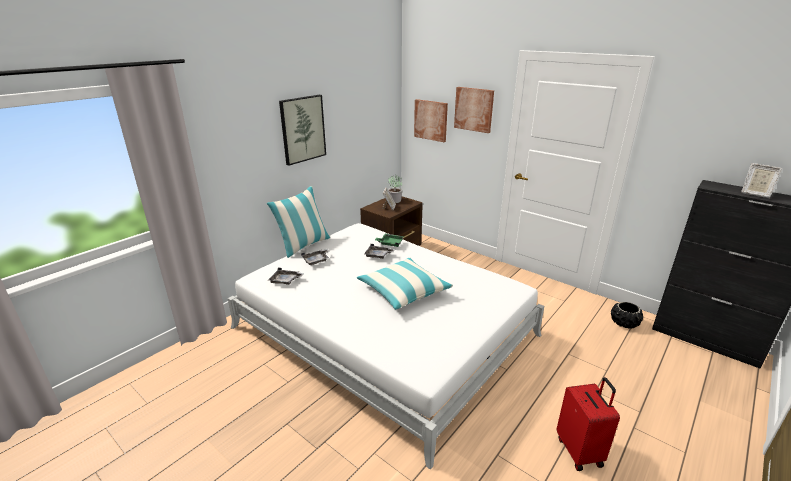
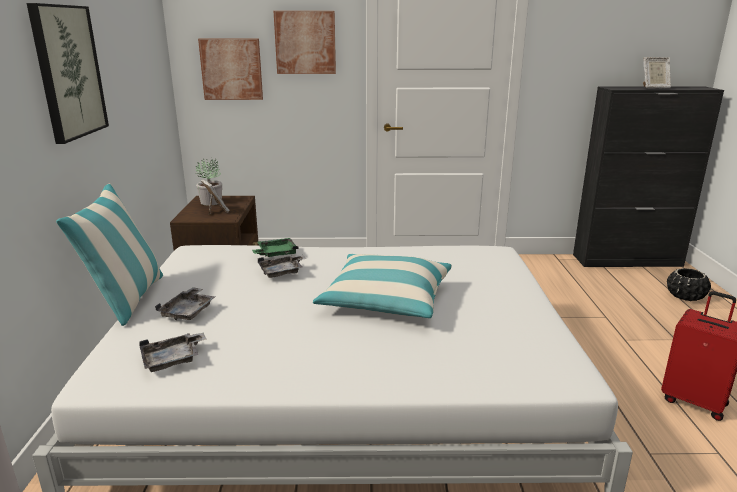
camera: 40 degrees left, 5 degrees down
(624, 323) = (559, 270): black planter -> black planter (685, 296)

